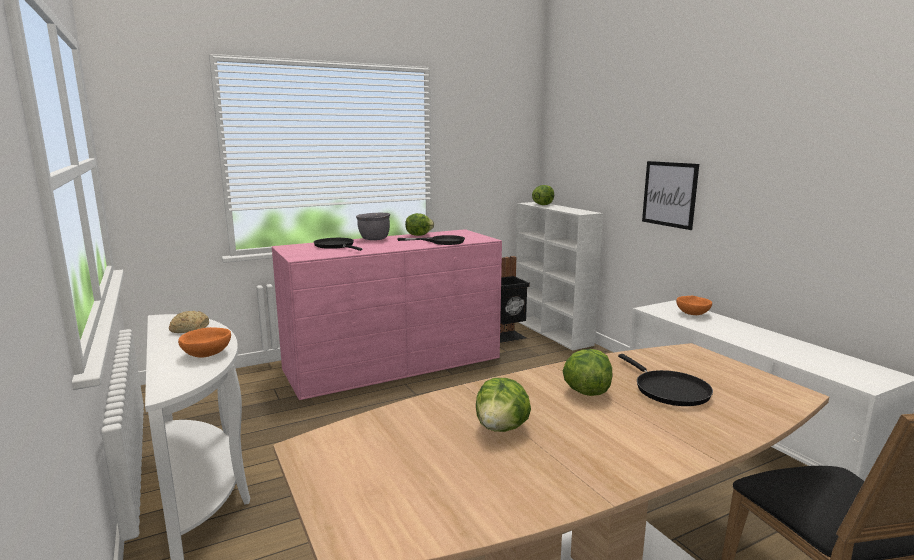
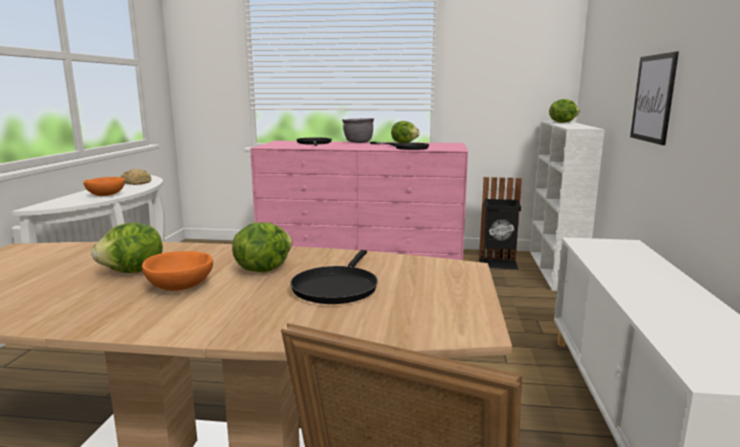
camera: 35 degrees right, 0 degrees up
(693, 314) = (628, 255): orange bowl -> orange bowl (180, 287)

